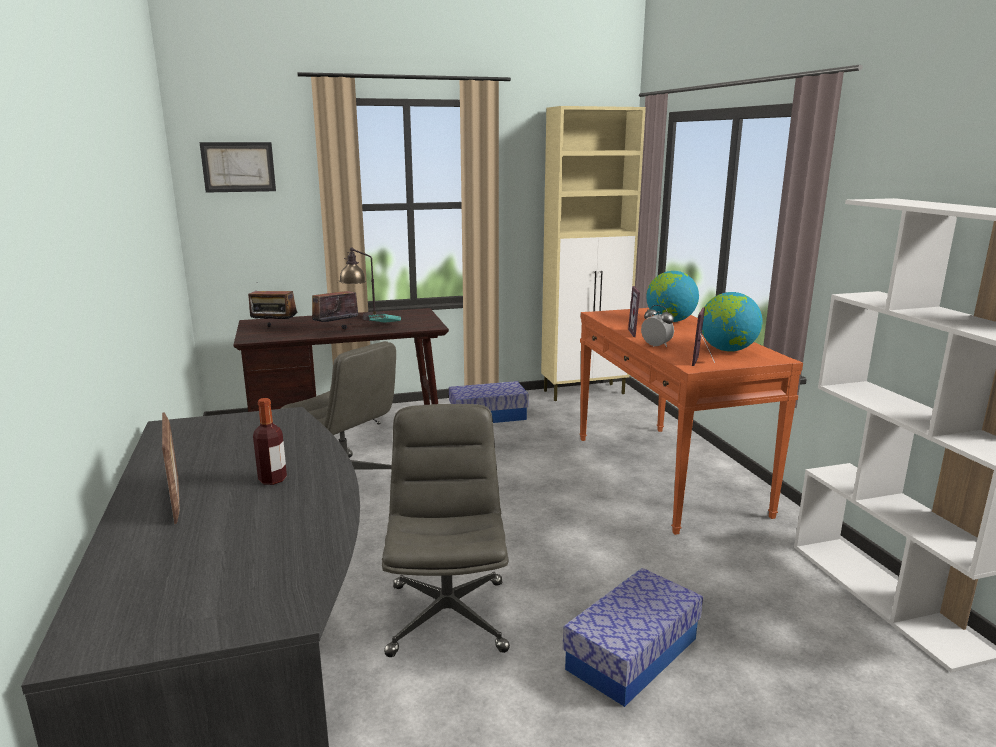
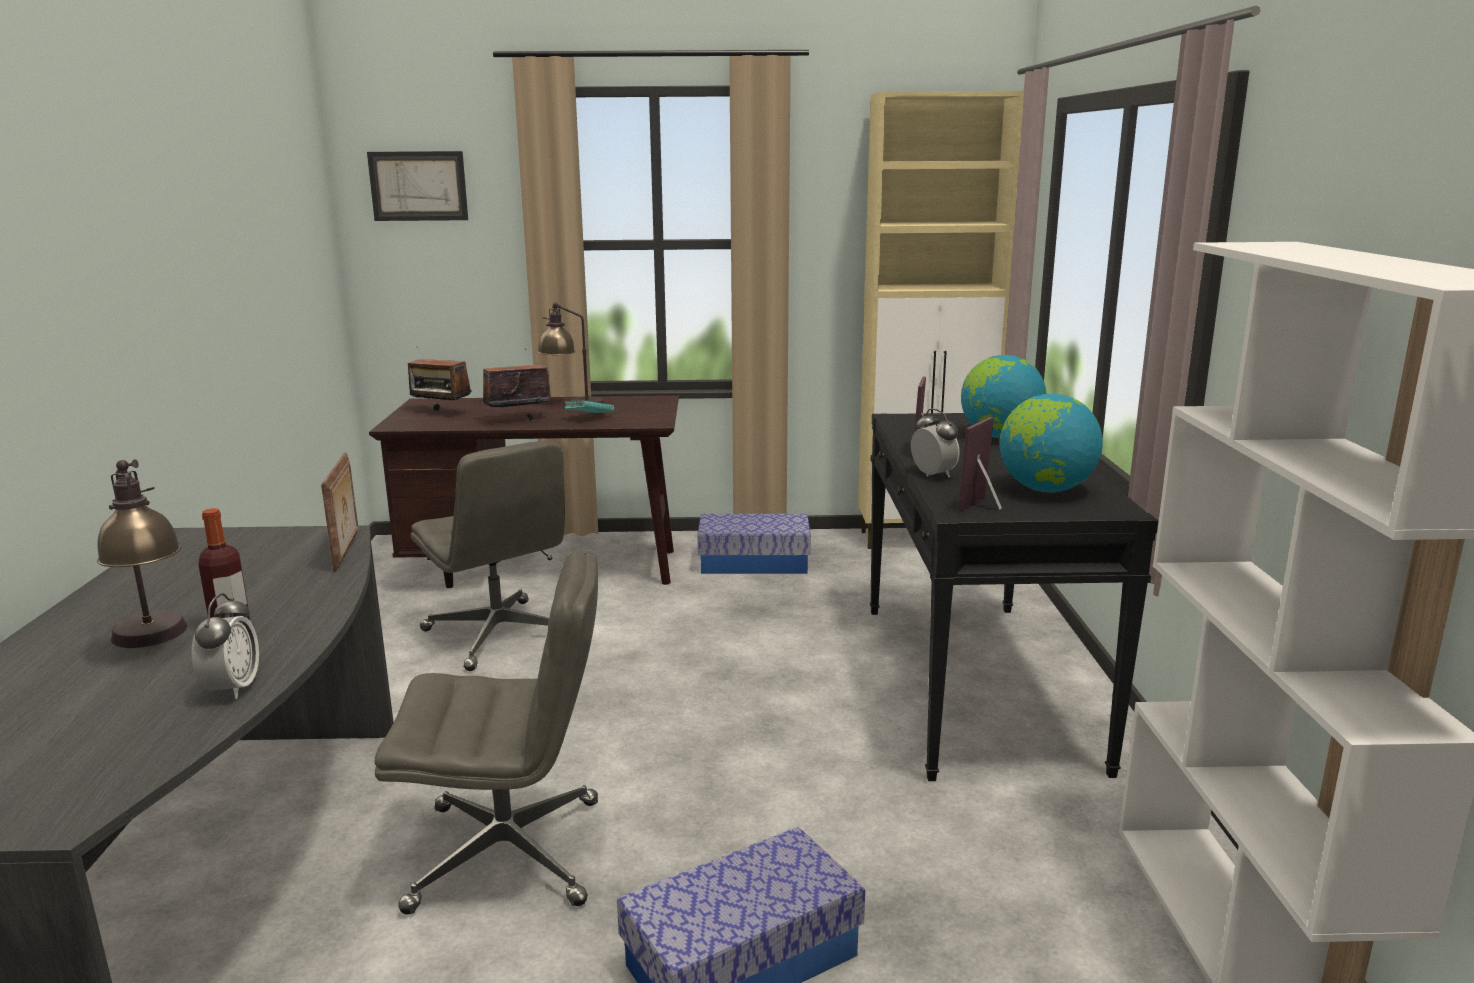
camera: 15 degrees right, 0 degrees up
(176, 500) = (91, 638): picture frame -> picture frame (347, 551)
(229, 497) = (155, 642): none -> table lamp
(321, 520) = (232, 688): none -> alarm clock
(447, 616) = (510, 853): grey office chair -> grey office chair turned 75 degrees clockwise
(667, 474) = (976, 683): orange console table -> black console table

